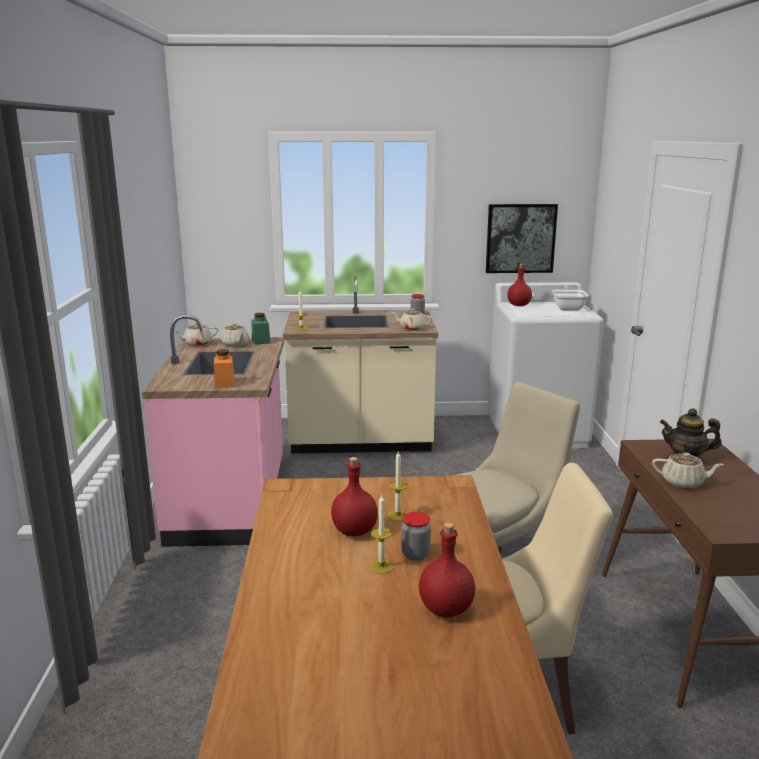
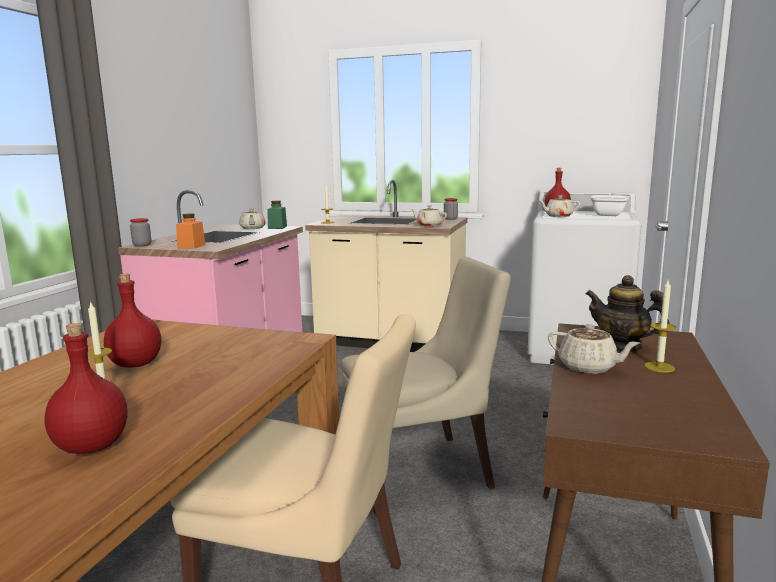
camera: 20 degrees right, 5 degrees down
(197, 344) = (223, 227): beige teapot -> beige teapot (558, 216)
(397, 515) = (200, 357): candle -> candle (659, 367)
(415, 554) = (156, 391): jar -> jar (142, 245)
(520, 238) = (569, 146): picture -> none

